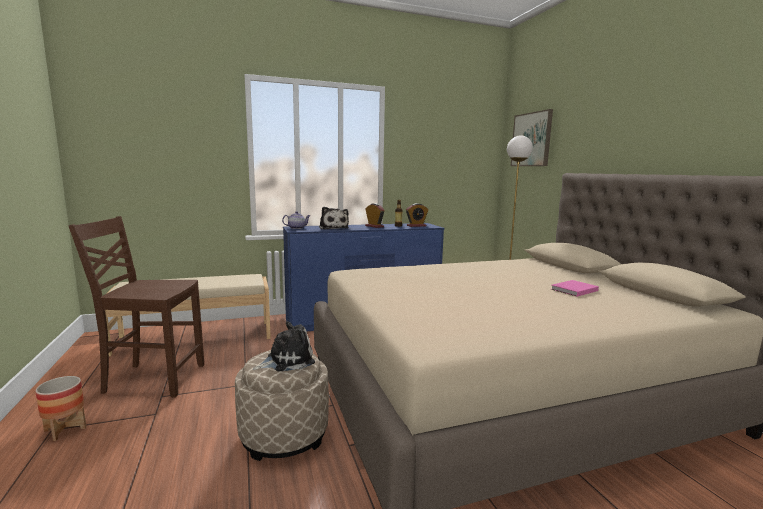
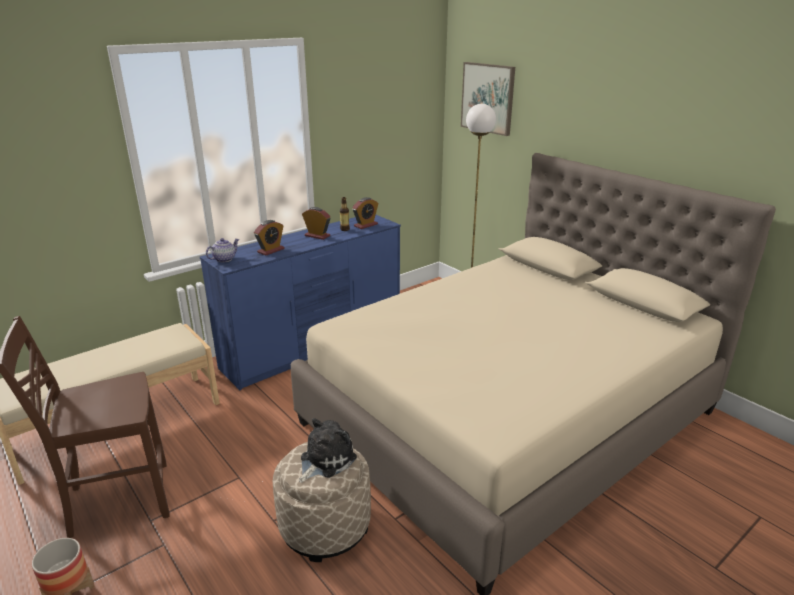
camera: 20 degrees left, 15 degrees up
(333, 228) = (271, 250): plush toy -> alarm clock
(573, 290) = (570, 314): pink book -> none

